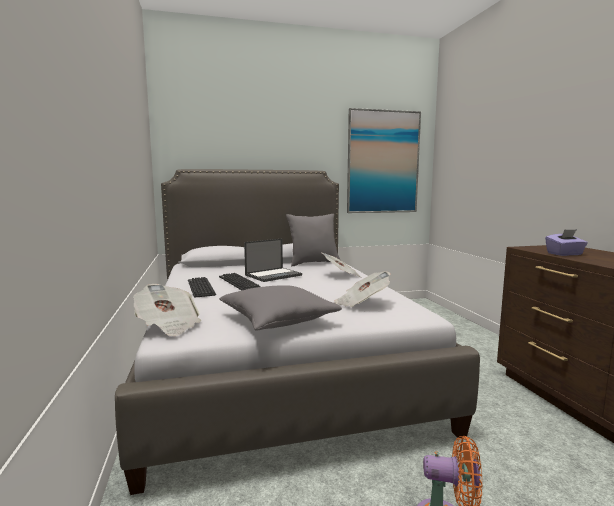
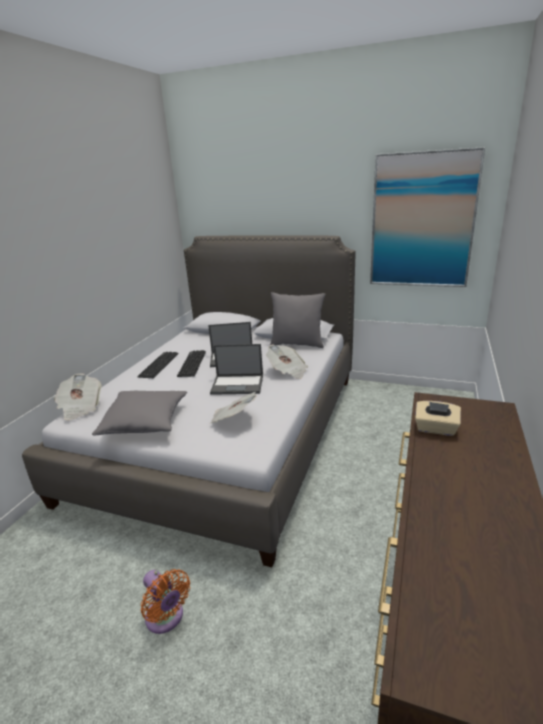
camera: 35 degrees right, 15 degrees up
(317, 286) = (238, 384): none -> laptop
(565, 254) = (435, 429): purple tissue box -> beige tissue box

